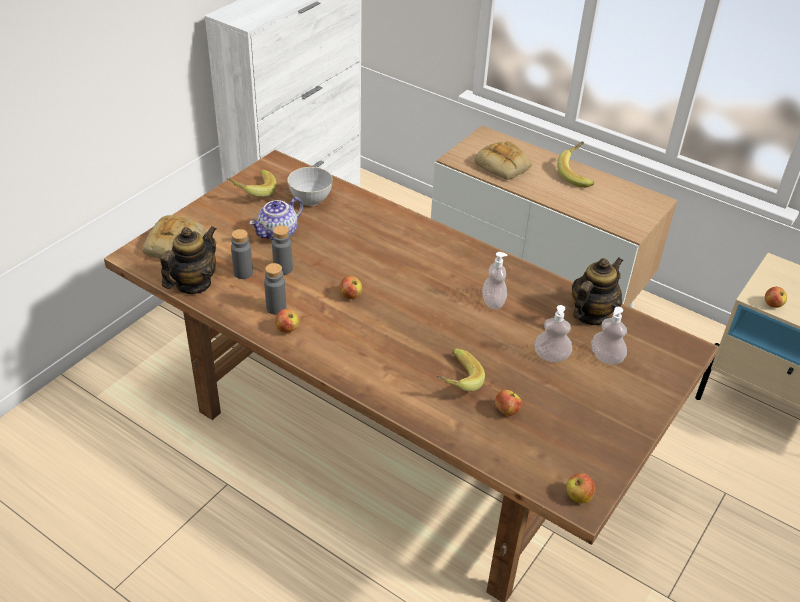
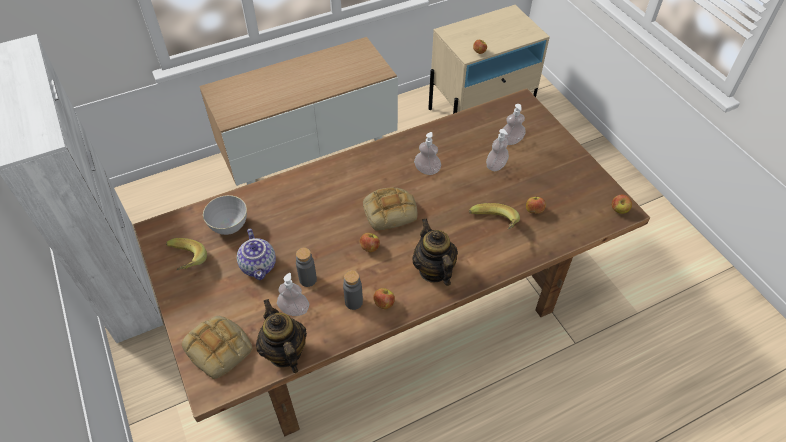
camera: 60 degrees left, 10 degrees up
(243, 273) = (294, 309): grey bottle -> soap dispenser
(504, 166) = (261, 97): bread -> bread (390, 211)
(578, 174) = (303, 66): banana -> none
(591, 314) = (468, 128): teapot -> teapot (433, 270)

